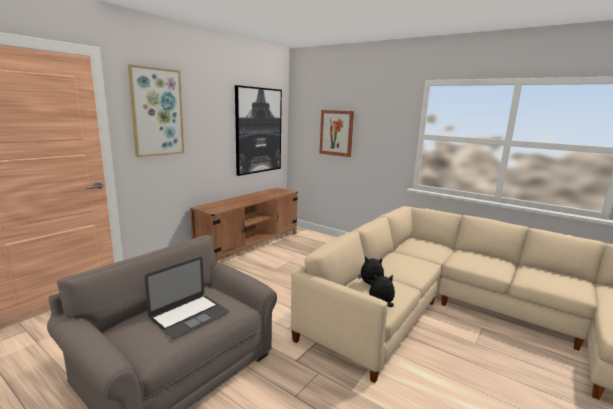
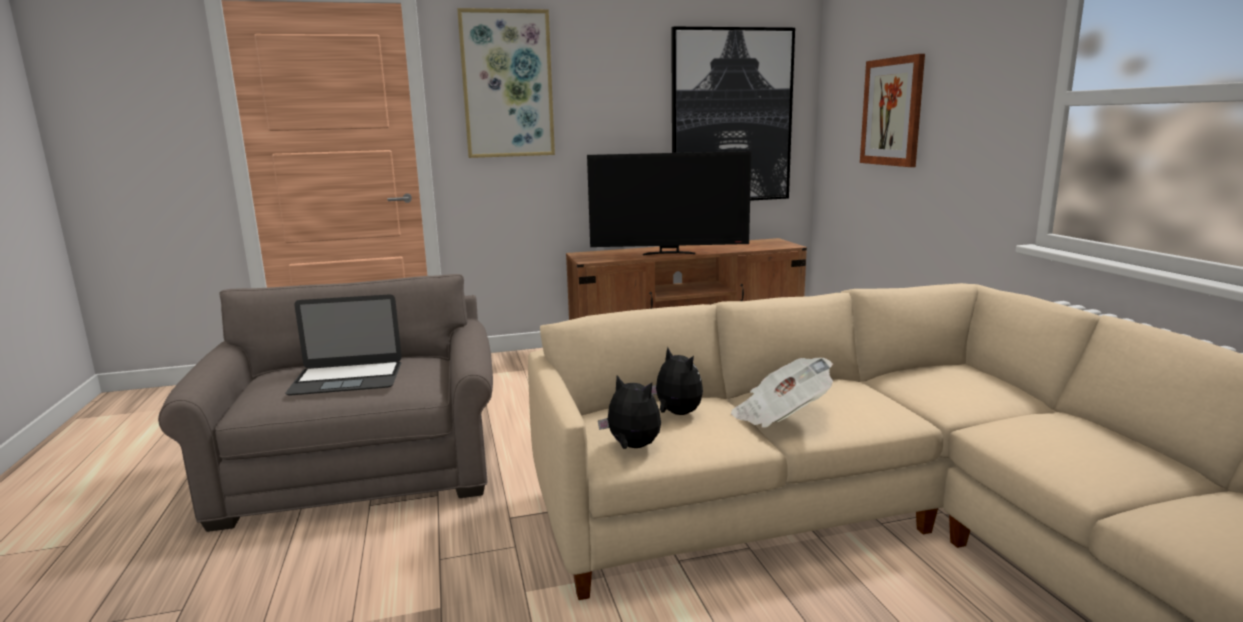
camera: 40 degrees right, 0 degrees up
(246, 201) = (669, 253): none -> television
(400, 274) = (780, 415): none -> newspaper

